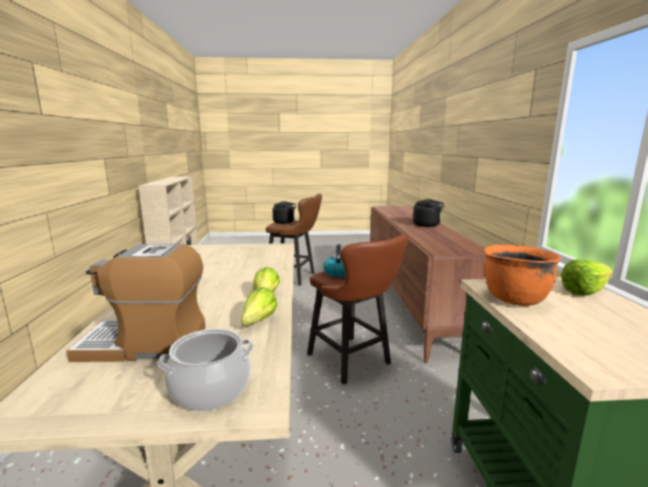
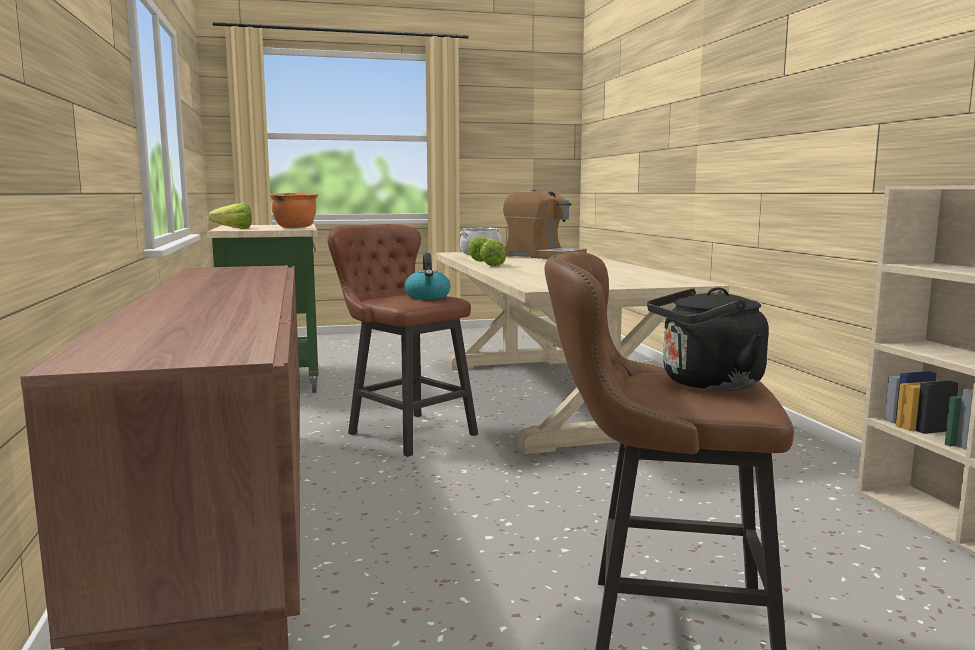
camera: 170 degrees right, 5 degrees down
(146, 344) = (543, 256): coffee machine -> coffee machine turned 45 degrees clockwise
(428, 225) = (192, 293): black kettle -> none

